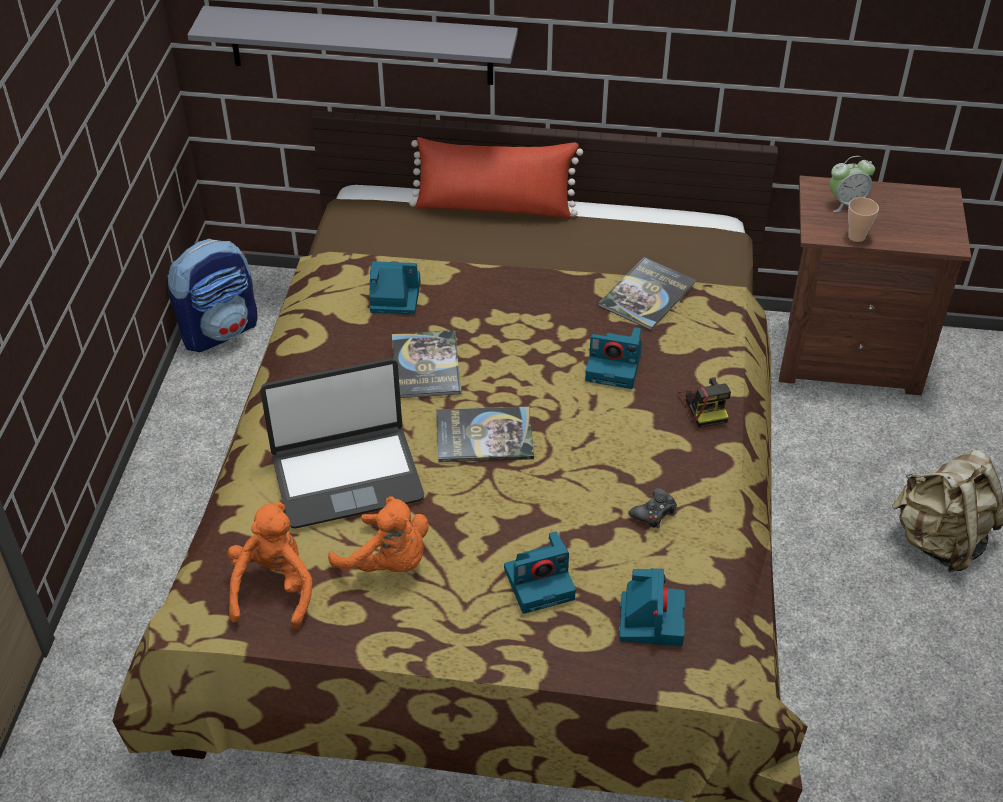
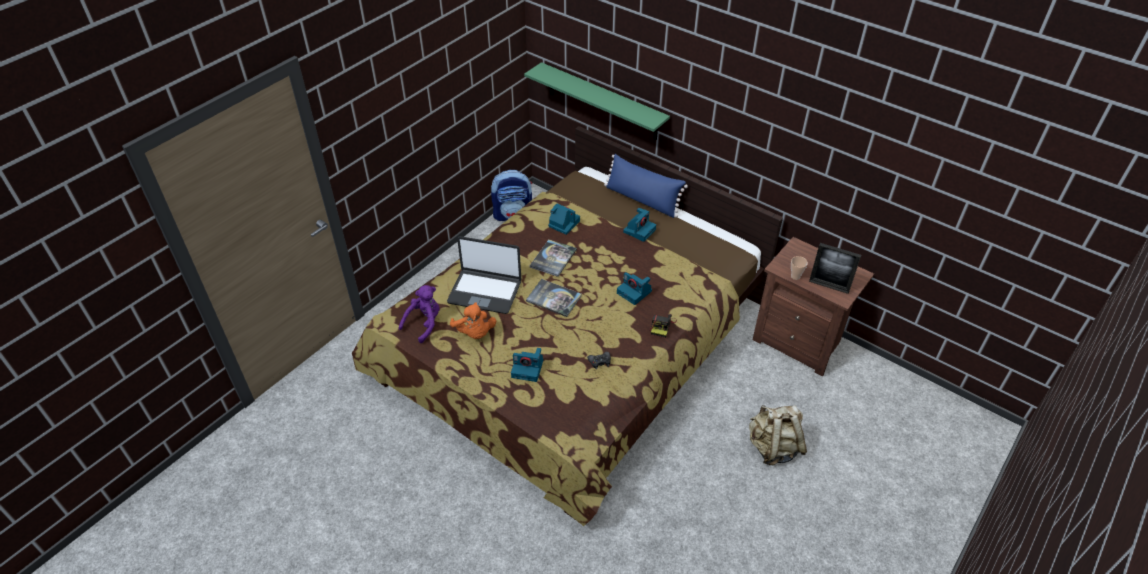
camera: 30 degrees right, 0 degrees up
(274, 588) = (424, 323): orange plush toy -> purple plush toy
(361, 45) = (602, 101): grey shelf -> green shelf
(494, 207) = (642, 200): red pillow -> blue pillow
(647, 294) = (677, 266): book -> none
(650, 618) = (562, 404): camera -> camera (639, 230)
(846, 203) = (805, 258): alarm clock -> none
(916, 232) = (829, 286): none -> picture frame

